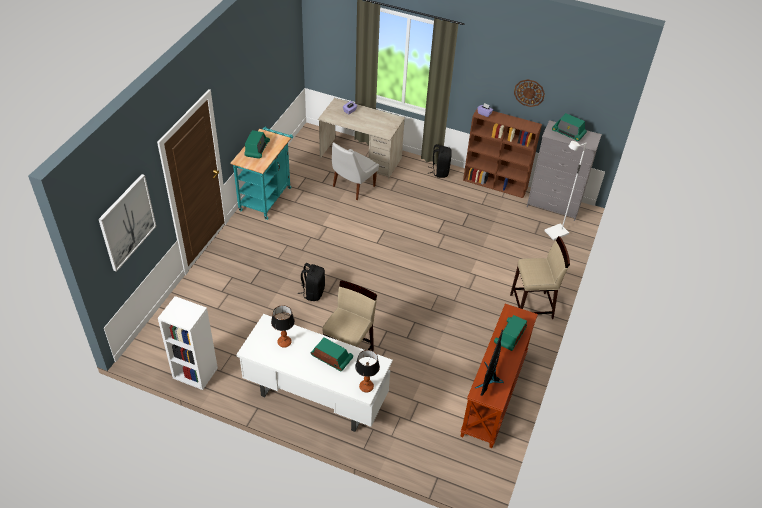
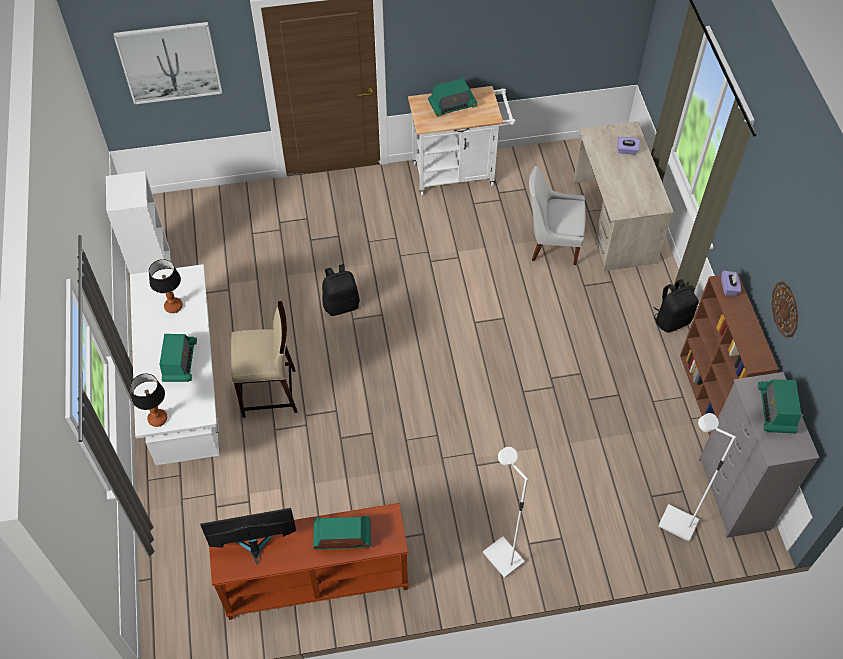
camera: 60 degrees right, 10 degrees up
(267, 196) = (458, 173): turquoise cart -> white cart
(532, 307) = (502, 558): beige stool -> white floor lamp

